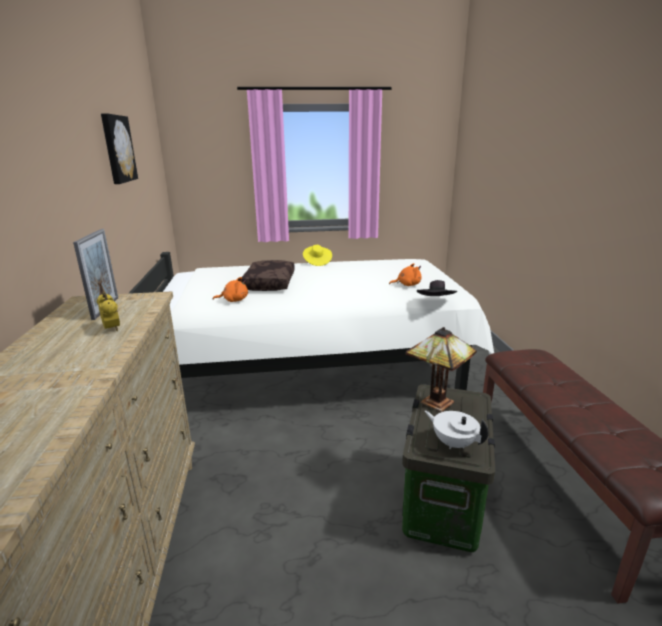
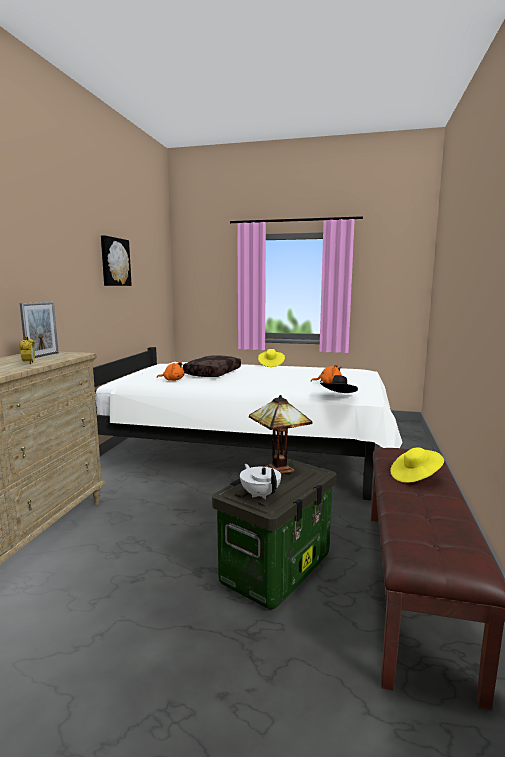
camera: 20 degrees right, 10 degrees down
(560, 385) = (415, 477): none -> yellow hat

